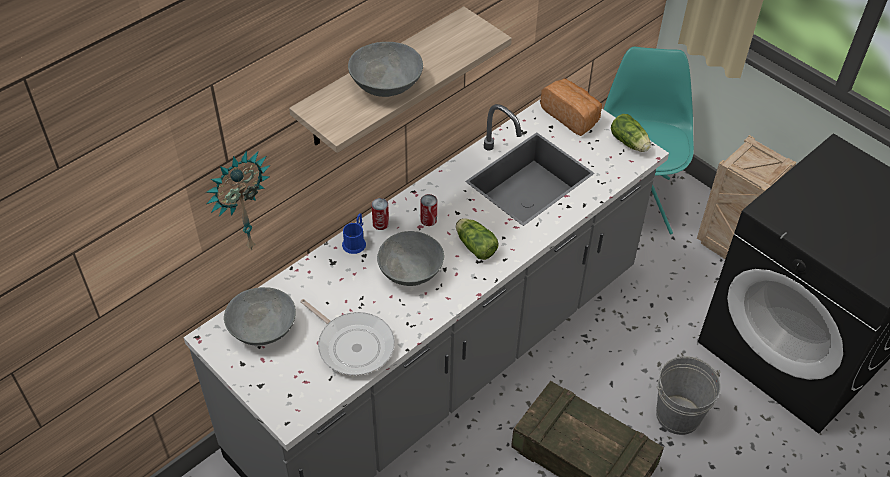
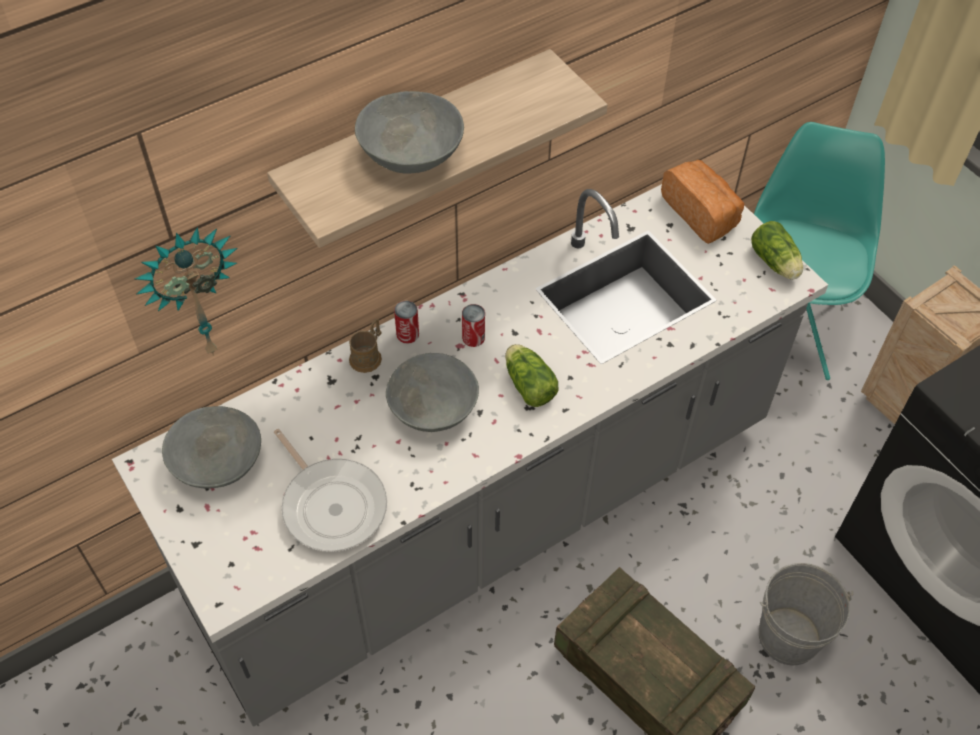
camera: 10 degrees right, 5 degrees up
(355, 241) = (368, 355): blue mug -> brown mug

